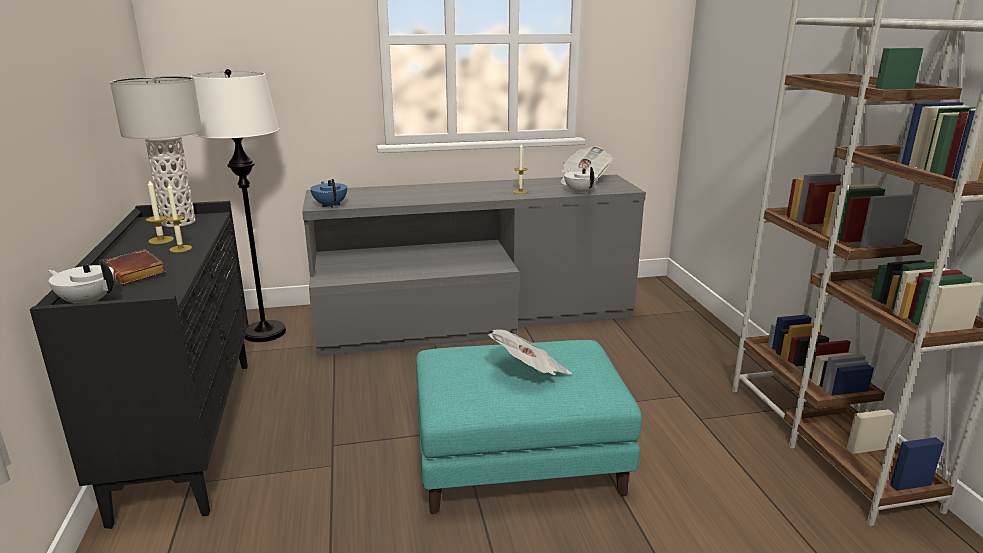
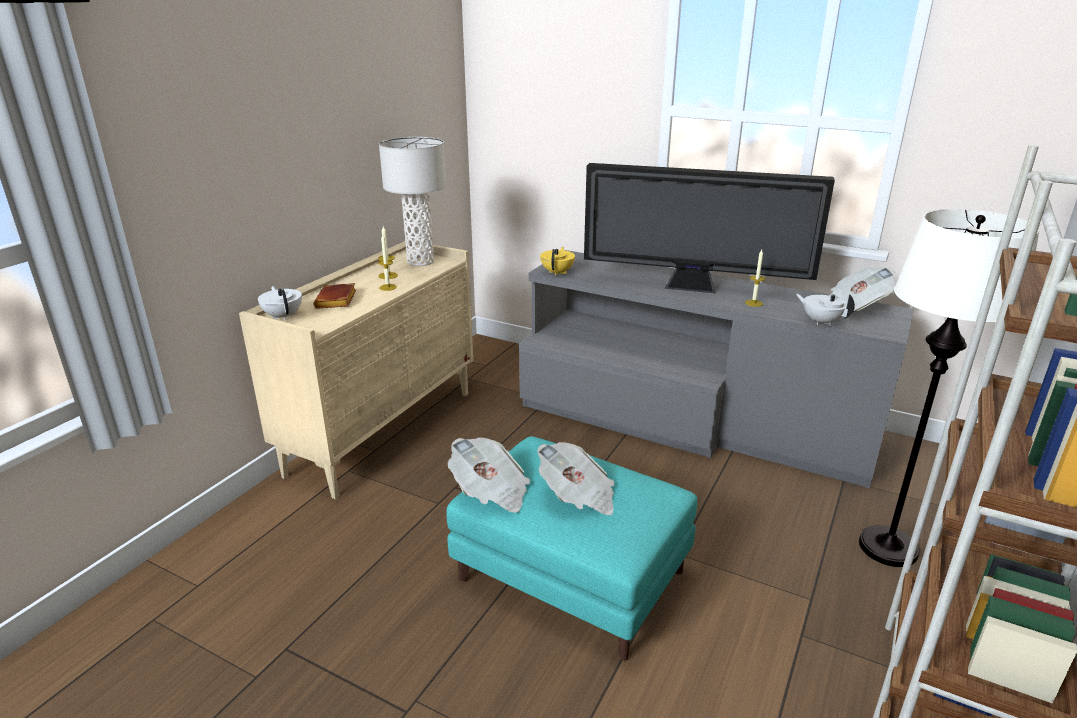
camera: 40 degrees right, 5 degrees up
(189, 431) = (384, 431): black cabinet -> beige cabinet
(264, 332) = (507, 369): white floor lamp -> white floor lamp (887, 547)
(330, 205) = (557, 272): blue teapot -> yellow teapot
(457, 399) = (491, 492): none -> newspaper
(463, 192) = (694, 288): none -> television
(580, 192) = (821, 321): white teapot -> white teapot turned 60 degrees counterclockwise

